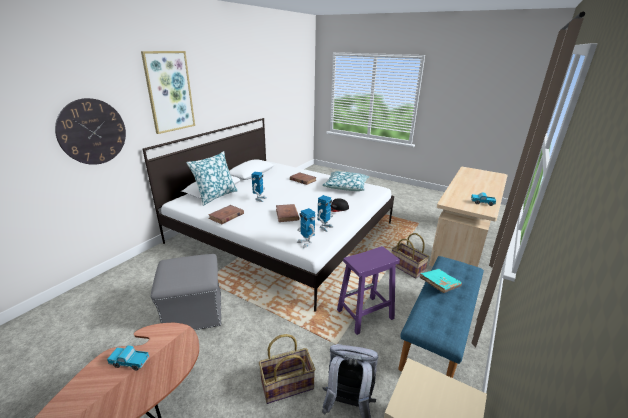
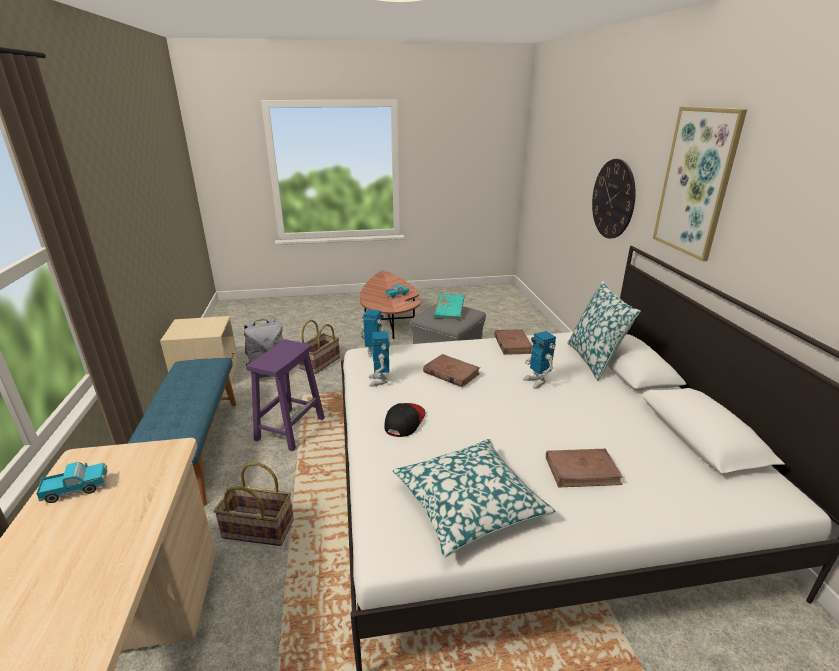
camera: 140 degrees right, 0 degrees up
(439, 285) = (194, 399): turquoise book -> turquoise book (449, 312)

